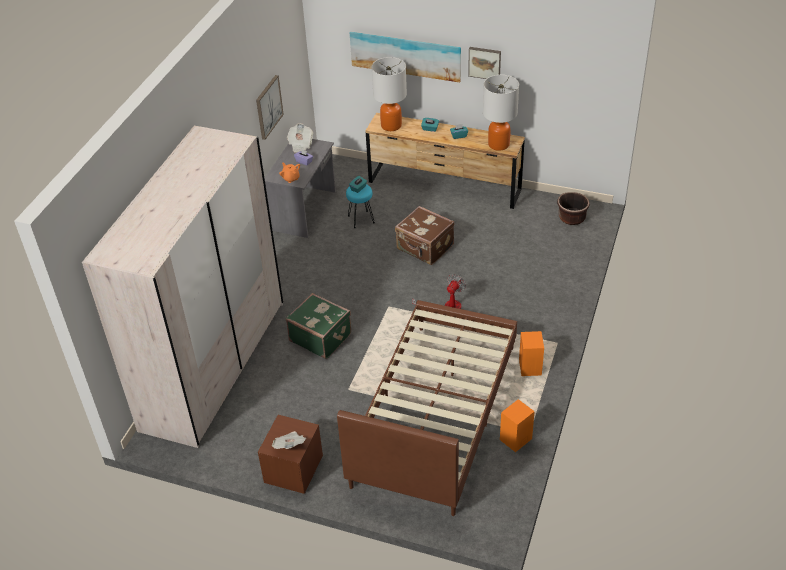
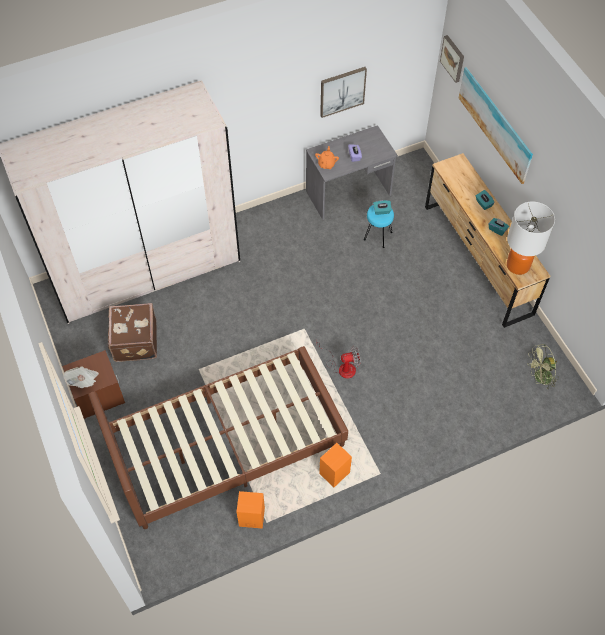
camera: 45 degrees right, 15 degrees up
(300, 144) = (371, 137): newspaper -> none
(321, 337) = (232, 311): green suitcase -> none
(391, 125) = (457, 175): table lamp -> none
(425, 248) = (391, 302): brown suitcase -> brown suitcase (134, 341)
(485, 62) = (546, 184): picture -> picture (453, 58)
(571, 218) = (539, 378): brown planter -> green fan

